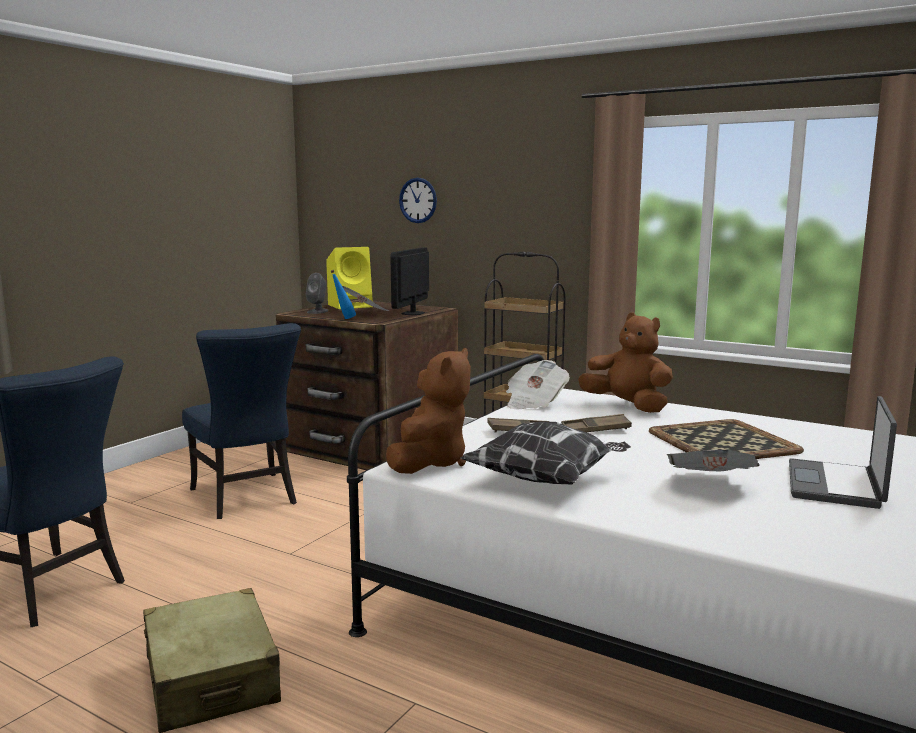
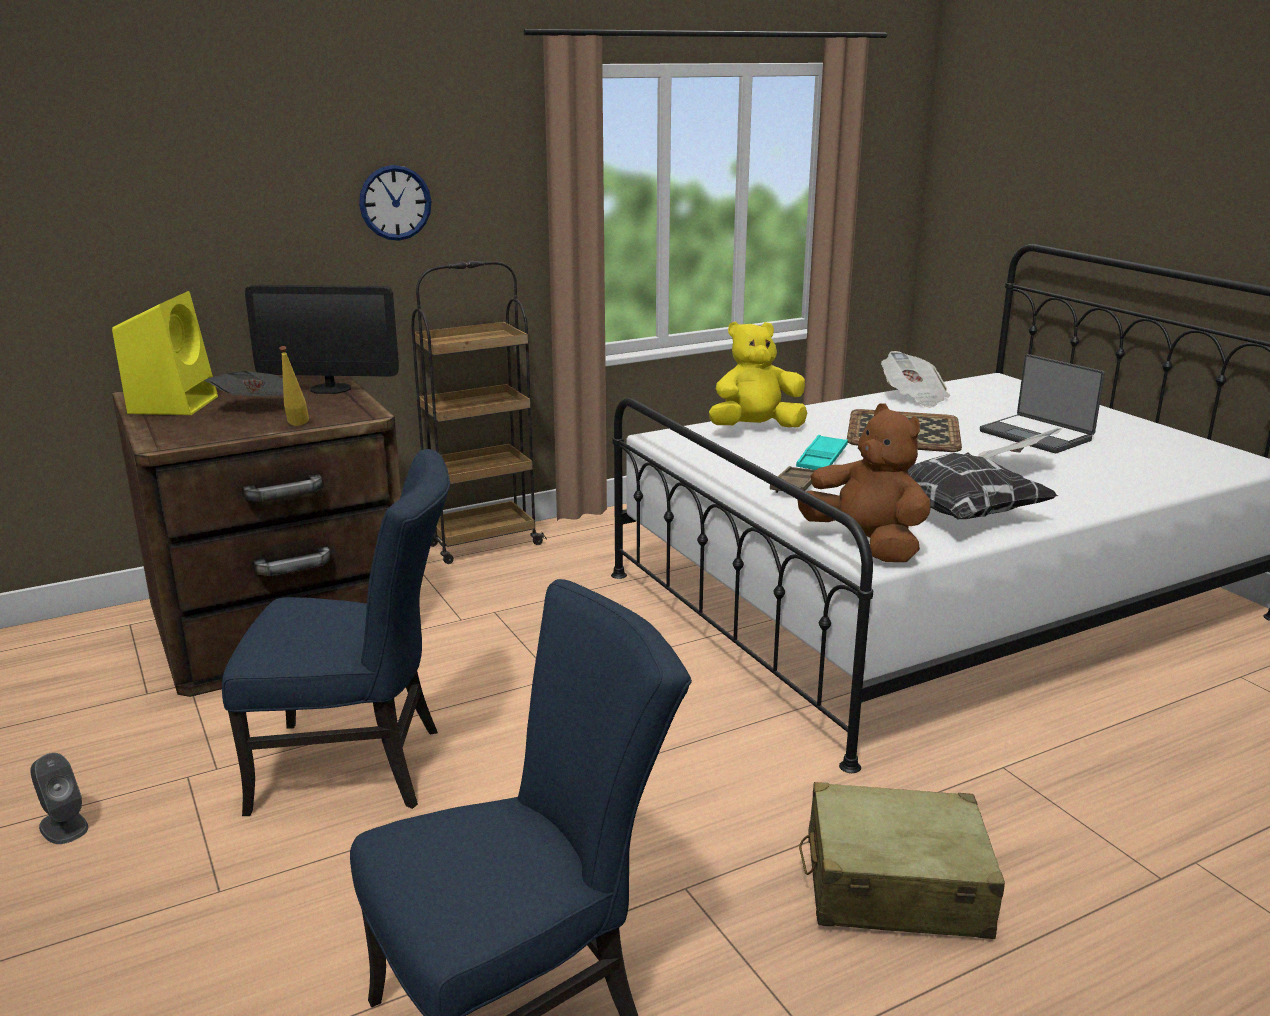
camera: 60 degrees left, 10 degrees up
(317, 311) = (185, 429): grey speaker -> grey speaker (63, 826)
(344, 319) = (296, 426): blue bottle -> yellow bottle
(413, 313) = (330, 389): monitor -> monitor turned 45 degrees counterclockwise
(418, 200) = (227, 194): wall clock -> wall clock (395, 203)
(534, 402) = (693, 456): newspaper -> newspaper (914, 397)
(595, 429) = (822, 459): brown tray -> turquoise tray
(627, 406) = (755, 428): brown plush toy -> yellow plush toy

